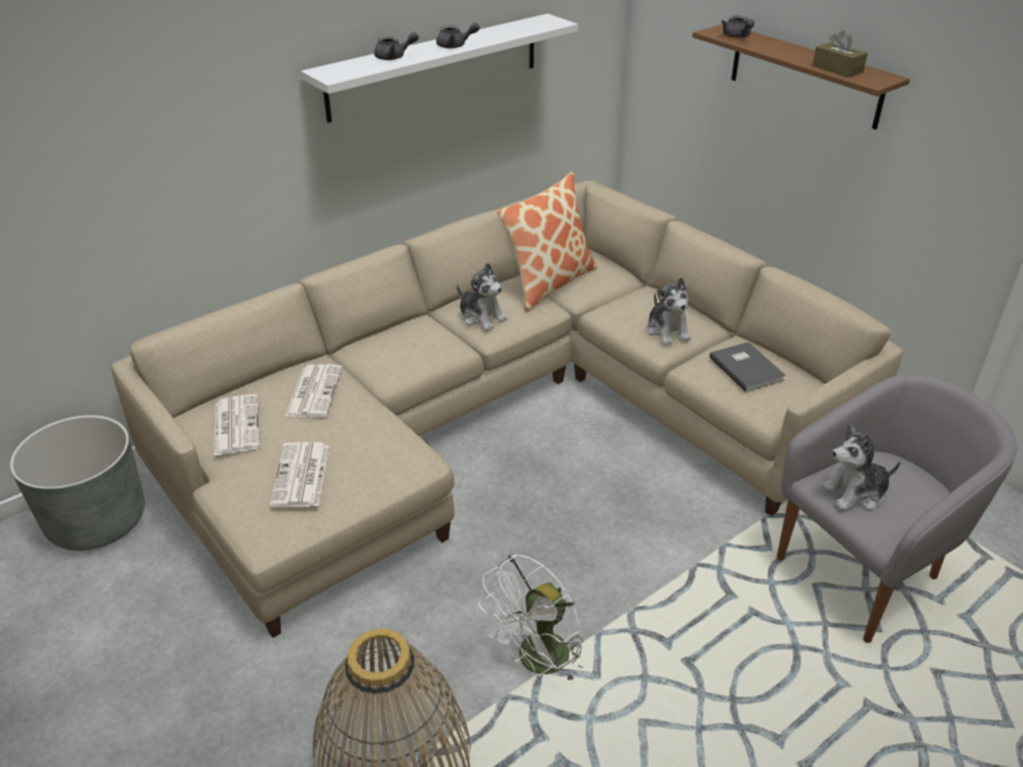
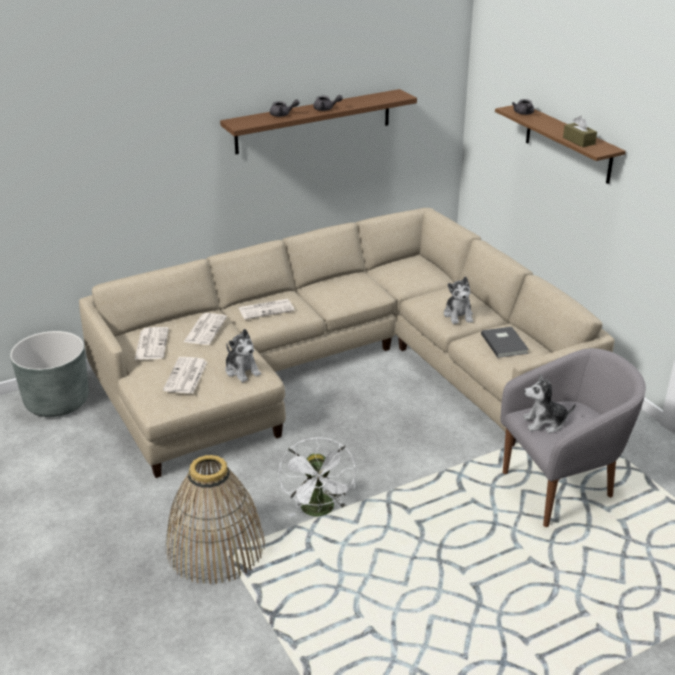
camera: 10 degrees right, 5 degrees down
(397, 349) = (267, 309): none -> newspaper
(435, 66) = (314, 121): white shelf -> brown shelf
(481, 317) = (330, 295): plush toy -> plush toy (242, 371)
(537, 663) = (319, 511): white fan -> white fan turned 60 degrees counterclockwise
(548, 283) = (384, 277): pillow -> none

